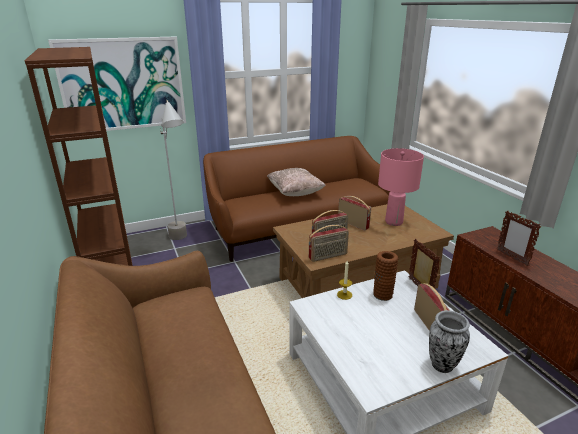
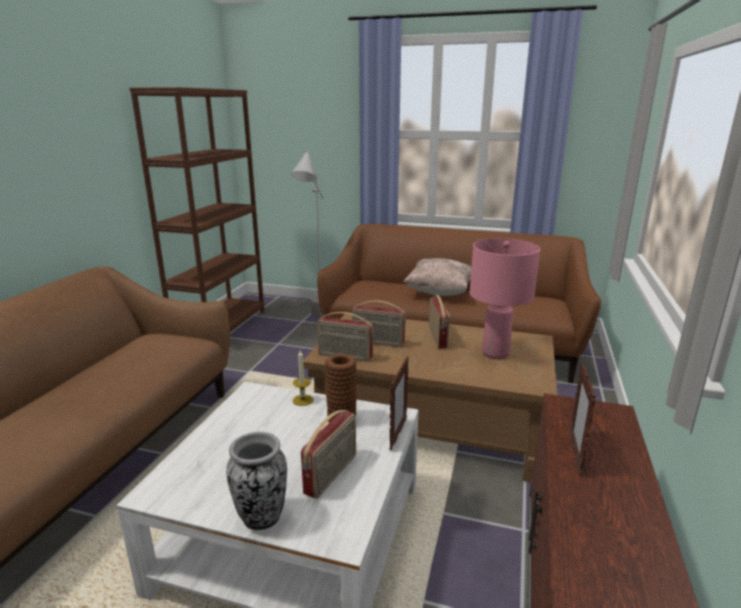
camera: 40 degrees right, 5 degrees down
(123, 84) = (296, 135): picture -> none

